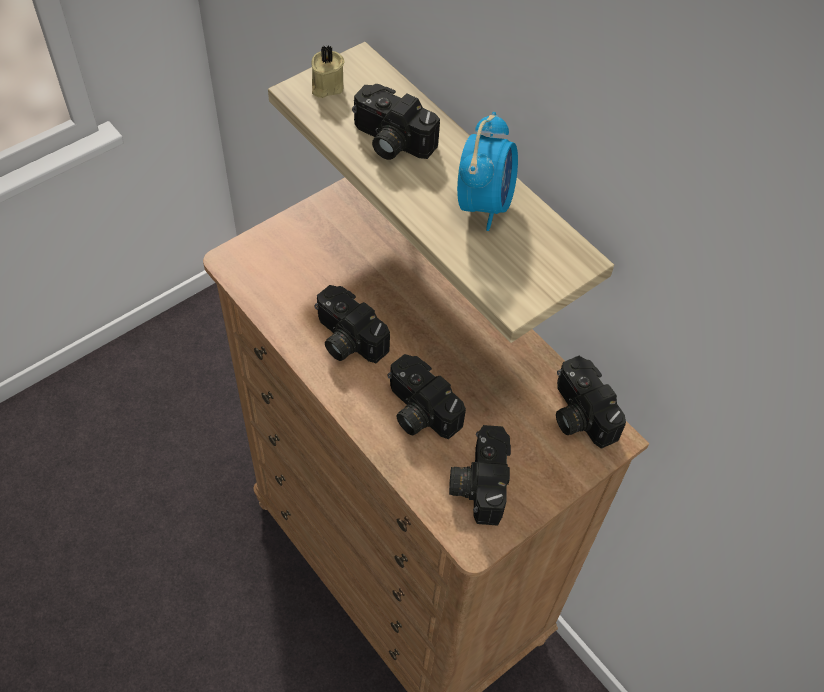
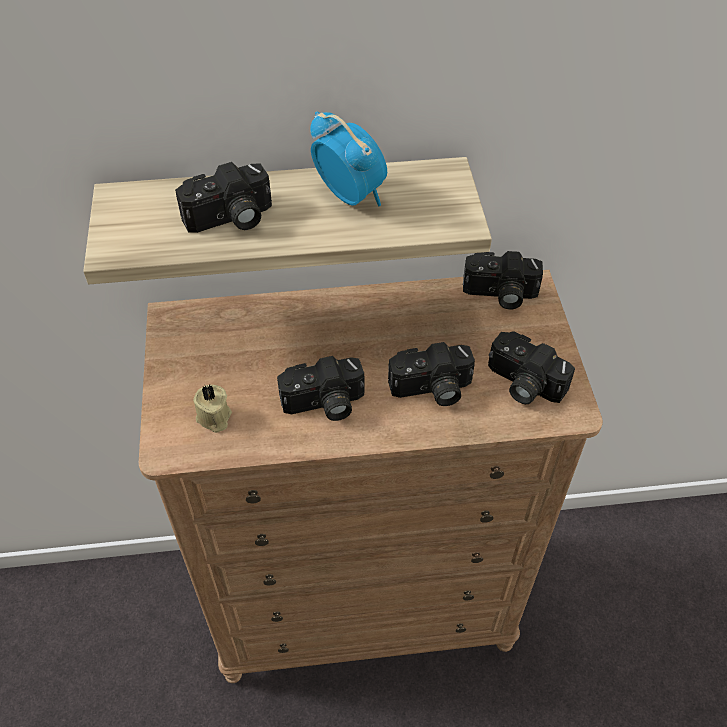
camera: 55 degrees left, 5 degrees down
(326, 86) = (123, 230): beige candle -> beige candle (214, 418)

